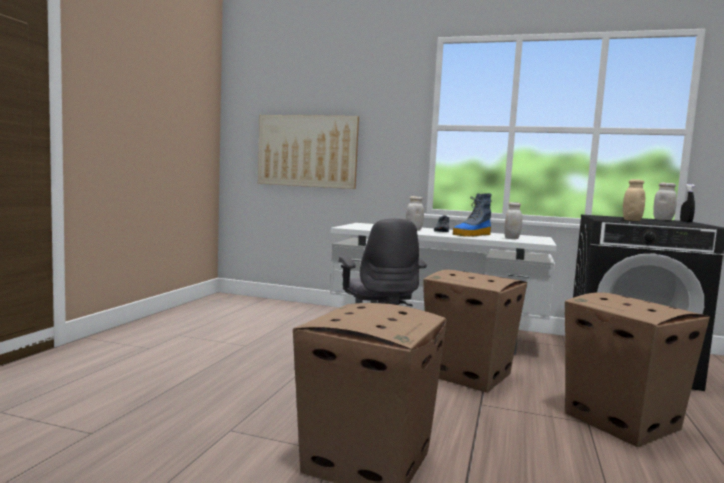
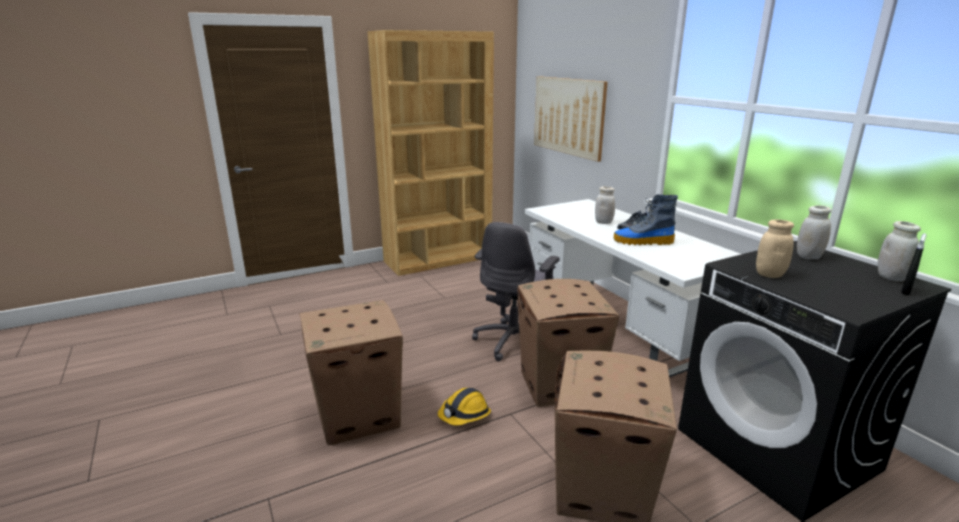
camera: 45 degrees right, 15 degrees up
(173, 319) = (438, 259): none -> brown bookcase
(454, 419) = (464, 415): none -> hard hat
(512, 238) = (672, 257): white jar -> white jar (808, 257)

